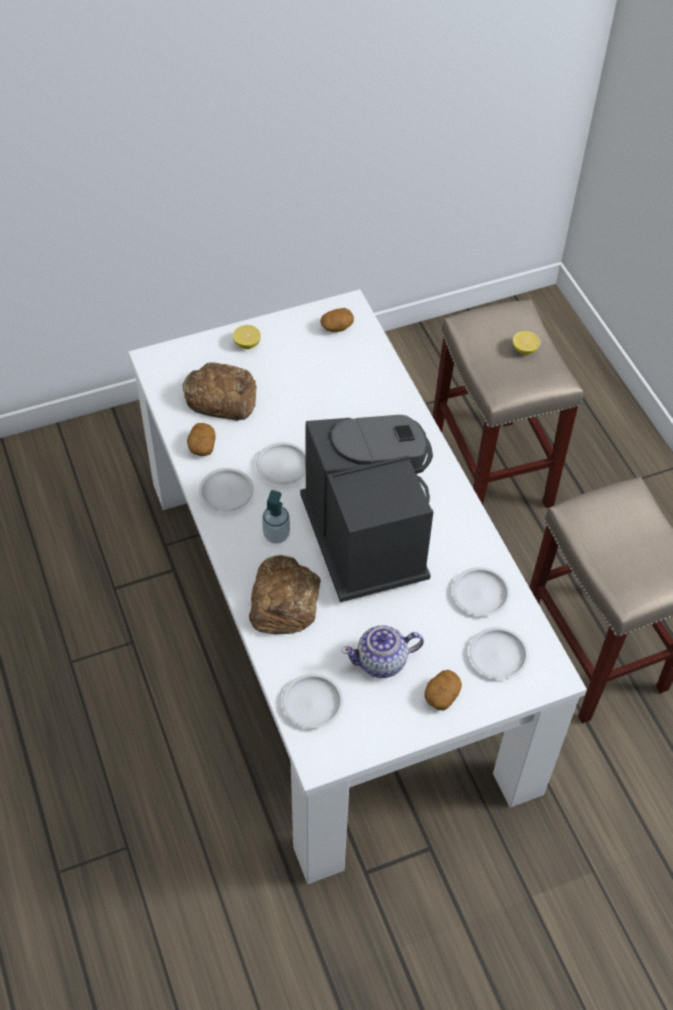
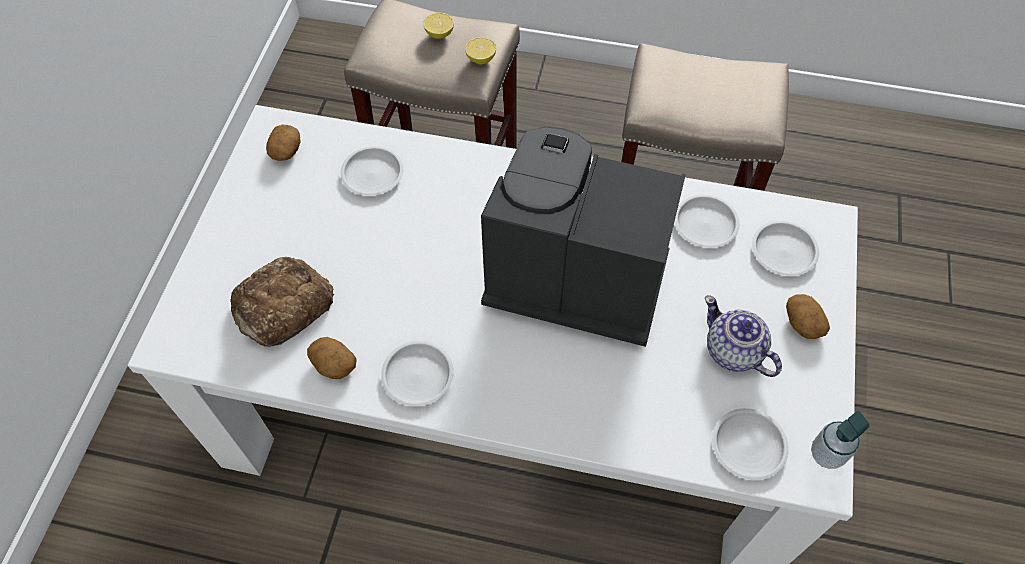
camera: 55 degrees left, 5 degrees up
(247, 344) = (232, 241): lemon -> lemon (481, 59)
(276, 535) = (511, 358): soap dispenser -> soap dispenser (826, 454)
(283, 466) = (426, 301): white plate -> white plate (373, 174)
(283, 601) = (601, 400): bread -> none
(382, 661) = (733, 352): teapot -> teapot turned 120 degrees clockwise

